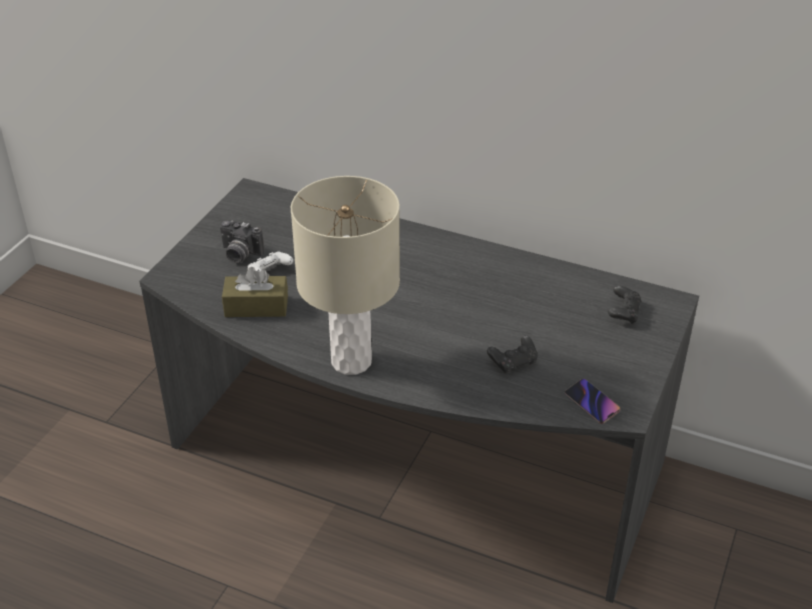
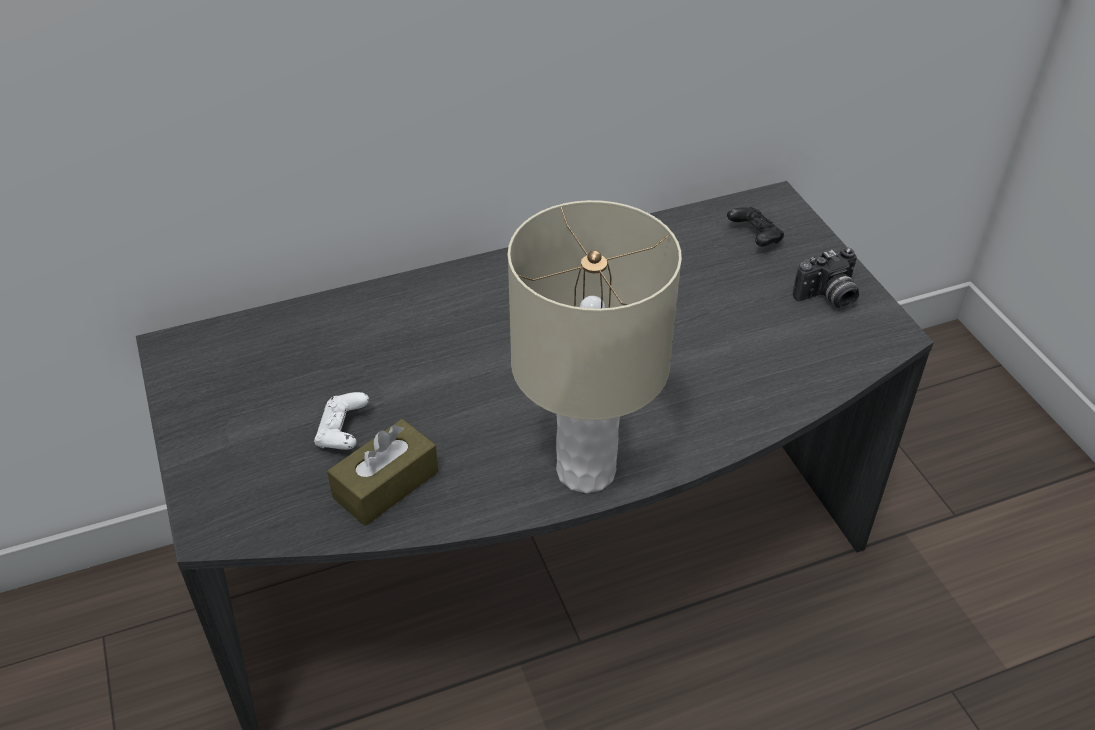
camera: 45 degrees left, 5 degrees up
(239, 254) = (271, 435): camera -> camera (828, 297)
(513, 362) = (737, 354): black game controller -> none
(592, 403) = (856, 345): phone -> none

